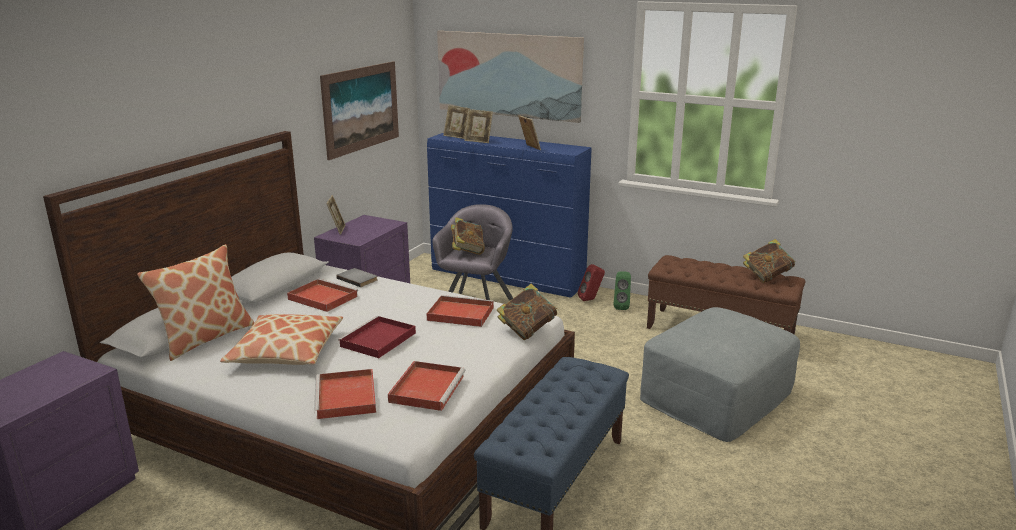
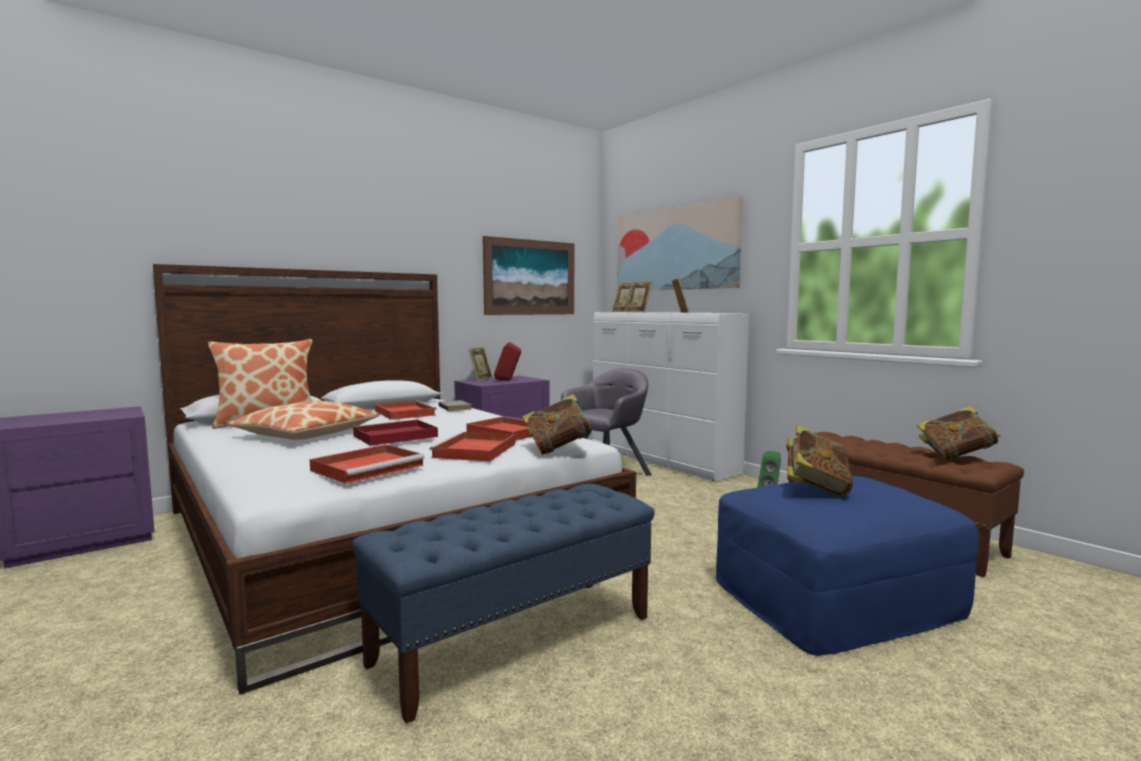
camera: 25 degrees right, 15 degrees down
(346, 398) = (281, 462): red tray -> red tray (475, 451)
(467, 251) = (597, 410): book -> book (816, 488)
(507, 279) = (661, 461): blue dresser -> white dresser
(591, 299) = (738, 486): red speaker -> red speaker (507, 380)
(716, 396) = (834, 597): grey ottoman -> blue ottoman

